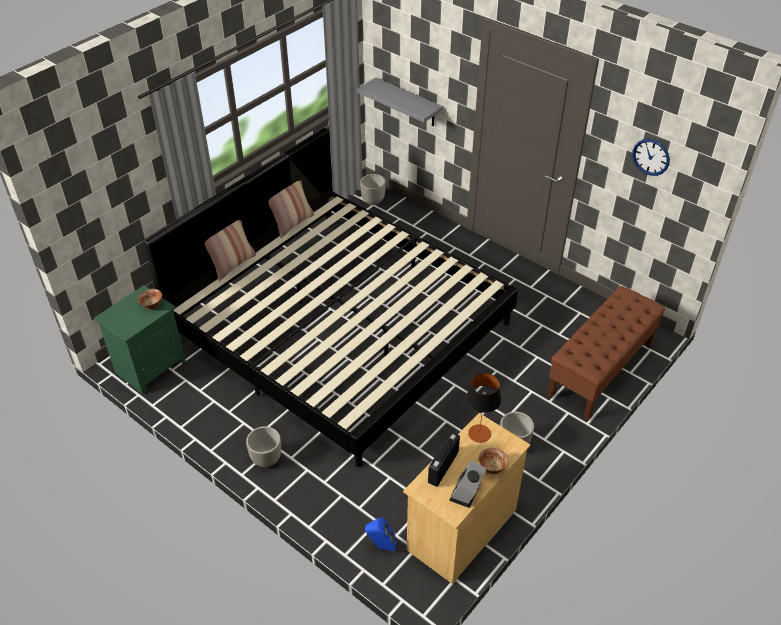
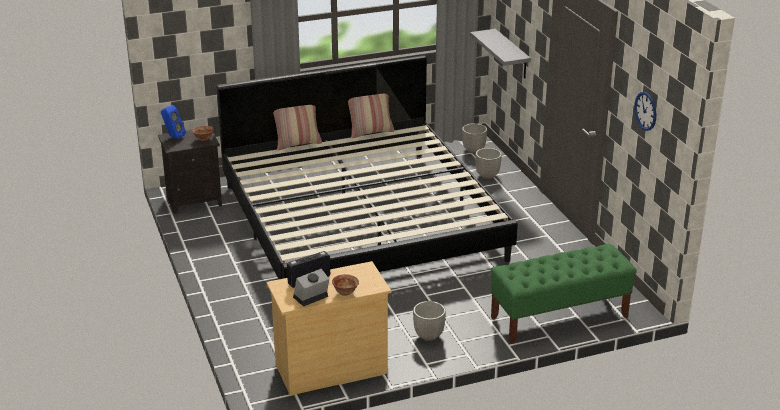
camera: 30 degrees right, 15 degrees down
(150, 366) = (194, 200): green nightstand -> black nightstand
(266, 459) = (224, 278): planter -> planter (487, 176)
(381, 546) = (258, 355): blue speaker -> blue speaker (173, 137)
(479, 433) = (358, 271): table lamp -> none
(600, 371) = (559, 317): brown bench -> green bench

